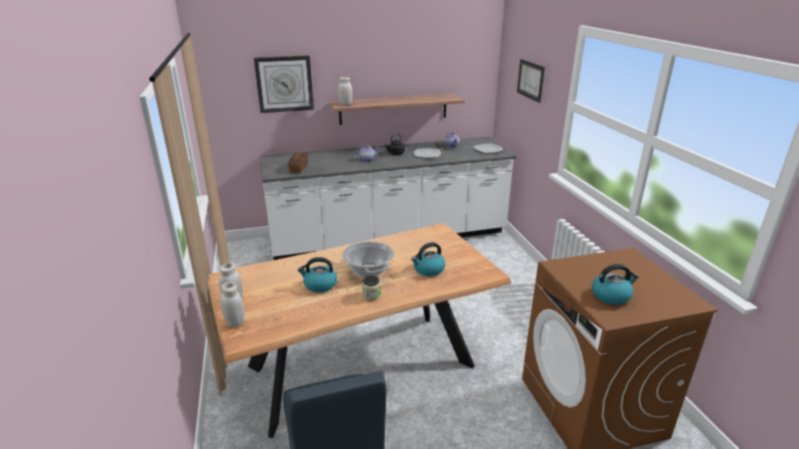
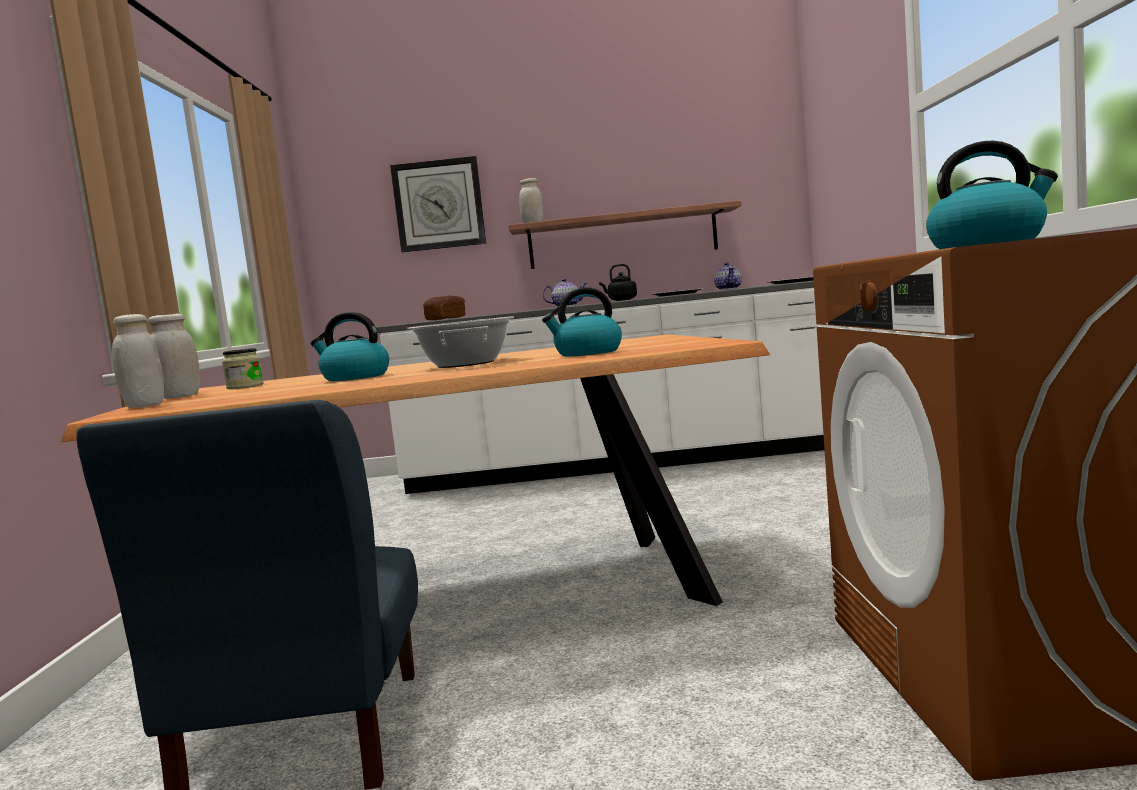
camera: 15 degrees right, 20 degrees down
(371, 295) = (439, 373): jar -> jar (245, 386)
(530, 80) = (850, 127): picture -> none

